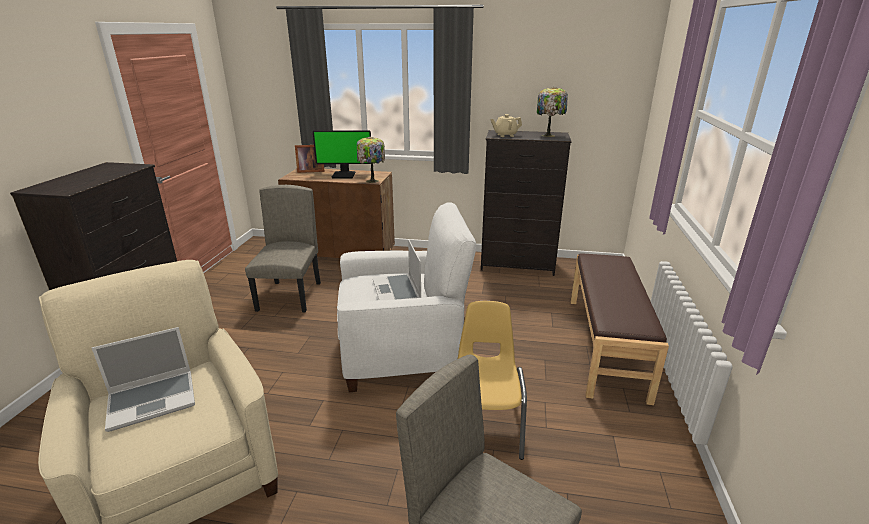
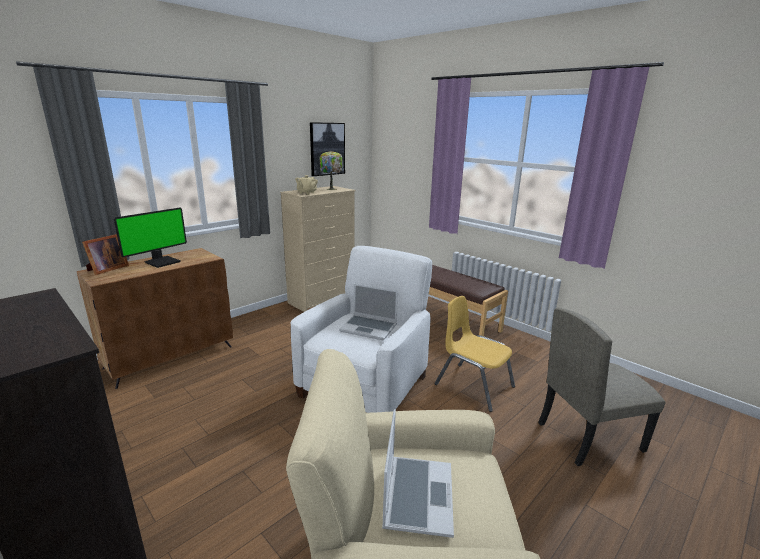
camera: 55 degrees left, 5 degrees down
(290, 296) = (187, 412): beige chair -> none
(371, 181) = (208, 258): table lamp -> none
(518, 265) = (322, 299): black dresser -> beige dresser
(569, 84) = (327, 149): none -> picture

